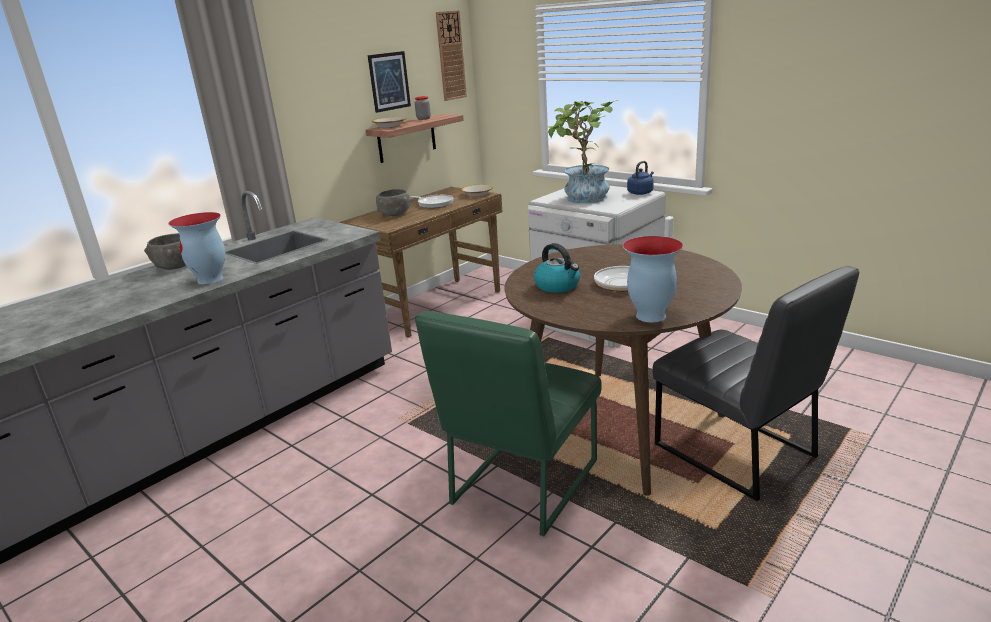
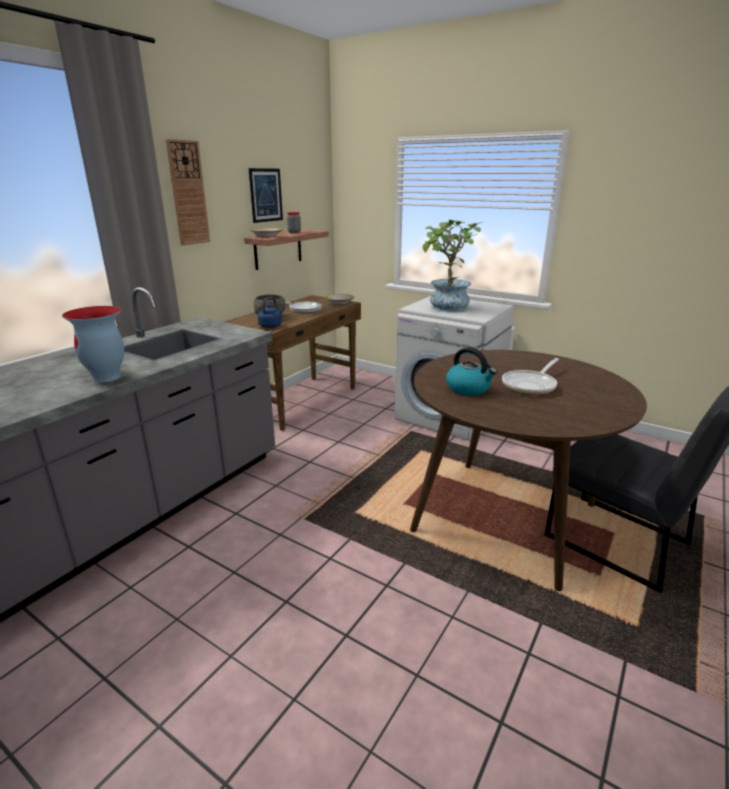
camera: 10 degrees left, 0 degrees up
(176, 266) = (63, 362): grey bowl -> none
(450, 56) = (316, 178): wall clock -> wall clock (188, 193)
(522, 484) = (436, 583): green chair -> none
(641, 192) = (494, 305): blue kettle -> blue kettle (271, 326)
(649, 316) = (578, 420): vase -> none

